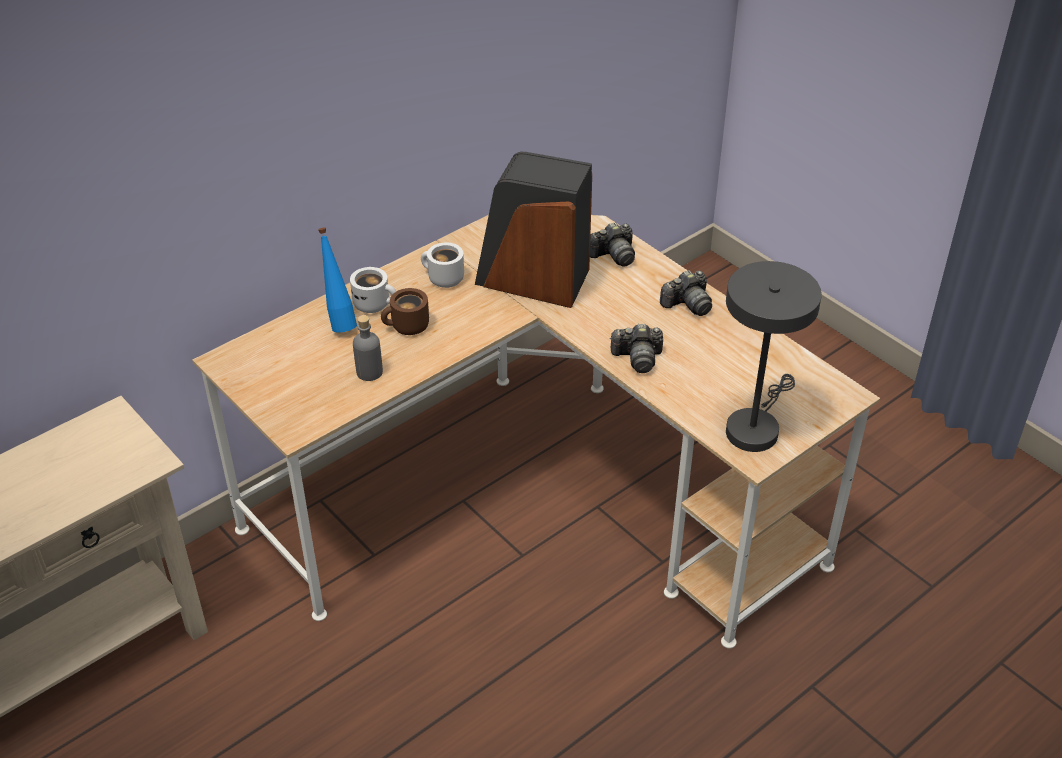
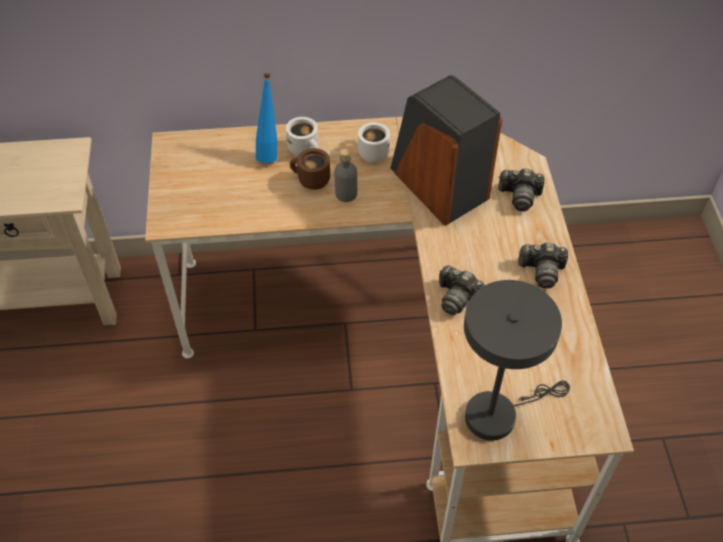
camera: 35 degrees right, 10 degrees up
(369, 372) = (253, 203): grey bottle -> grey bottle (346, 194)

